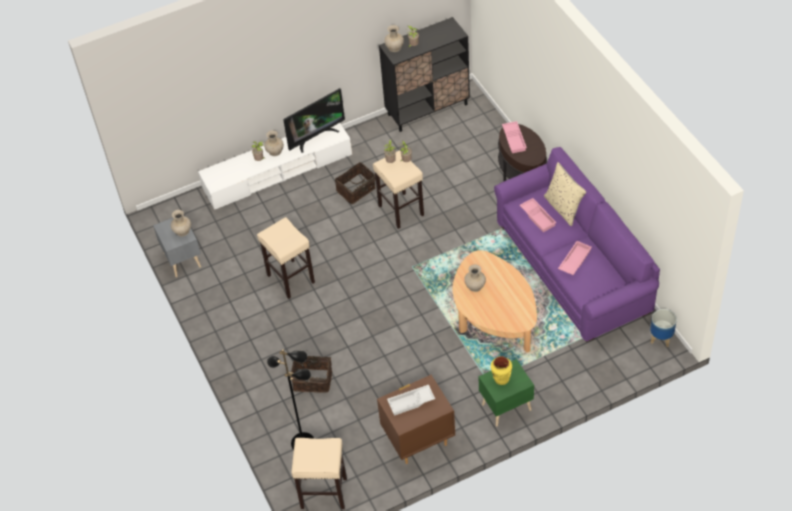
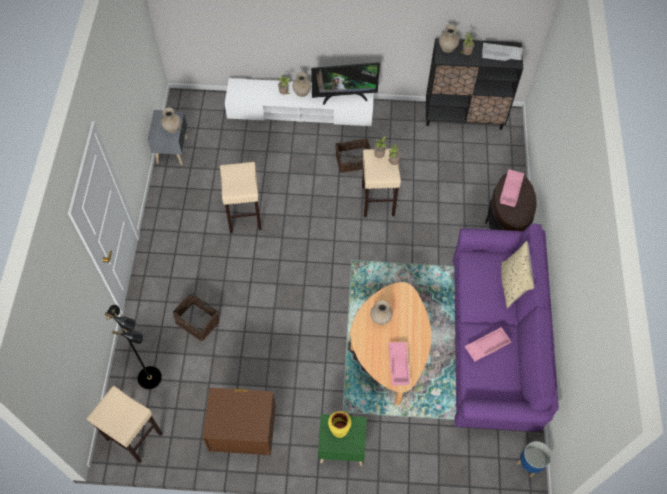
camera: 25 degrees right, 10 degrees up
(411, 402) = (235, 410): white tray -> white tray (500, 55)
(538, 217) = (482, 281): pink tray -> pink tray (399, 365)

